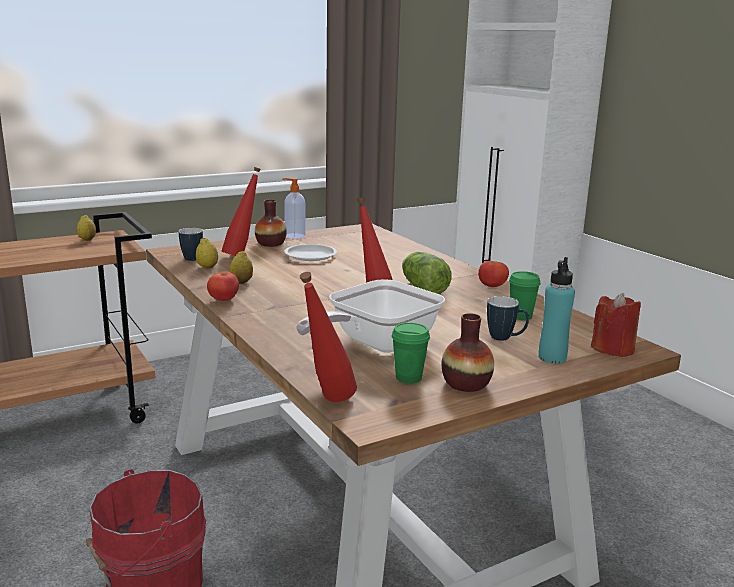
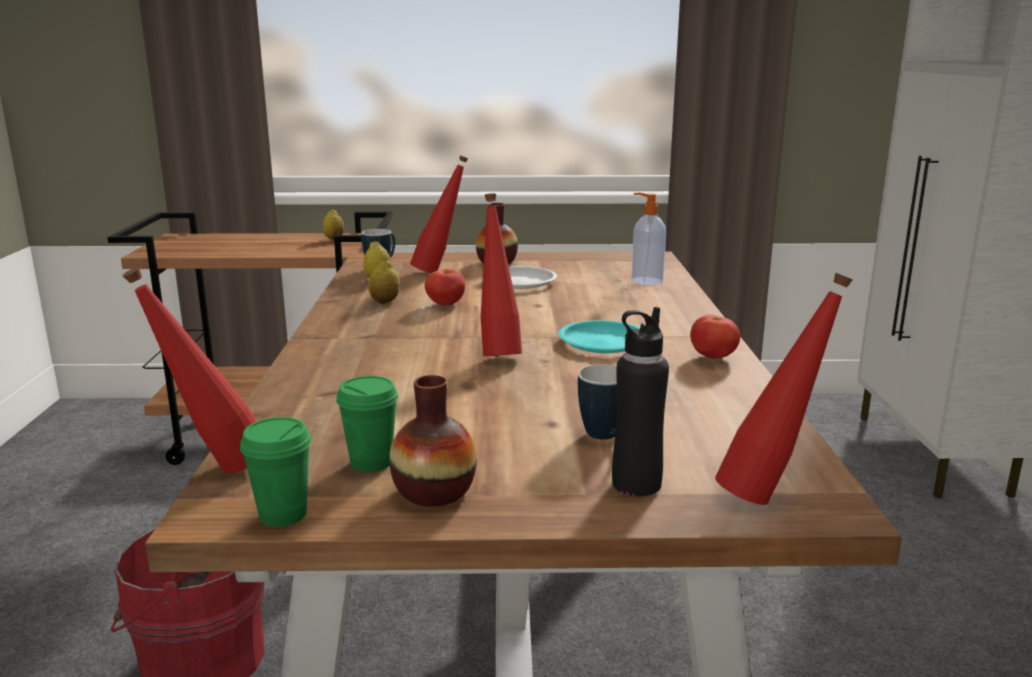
camera: 30 degrees right, 0 degrees up
(223, 300) = (328, 319): tomato -> tomato (445, 305)
(294, 236) = (541, 256): soap dispenser -> soap dispenser (645, 281)
(375, 344) = (408, 407): frying pan -> none
(422, 288) = (602, 343): lettuce -> turquoise plate
(521, 316) = (689, 409): green cup -> green cup (283, 515)
(552, 358) = (636, 484): turquoise bottle -> black bottle
(613, 349) = (770, 494): red candle -> red bottle

